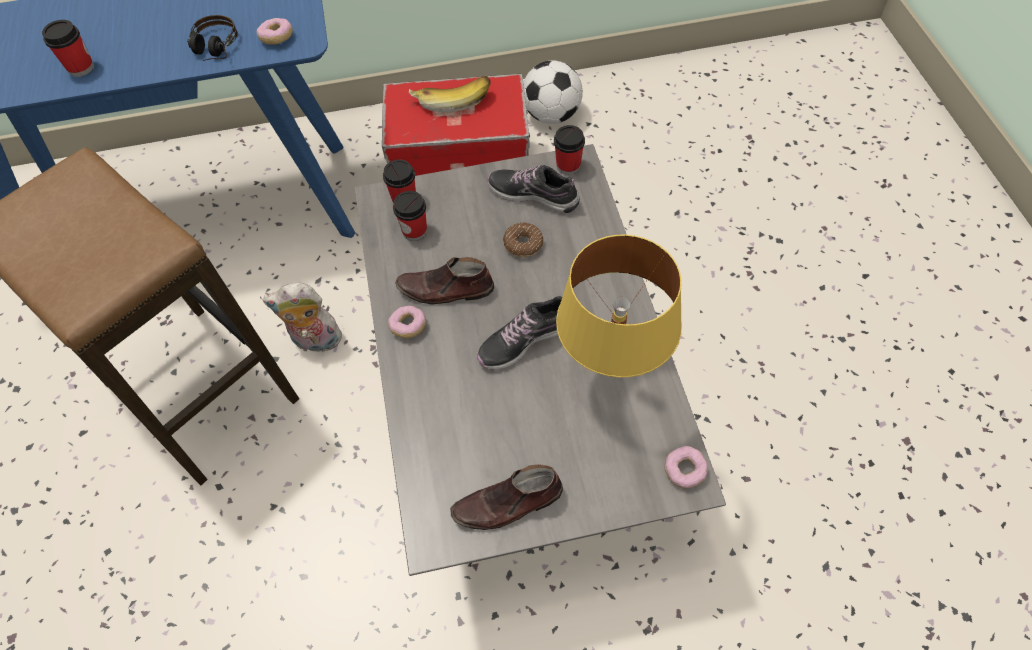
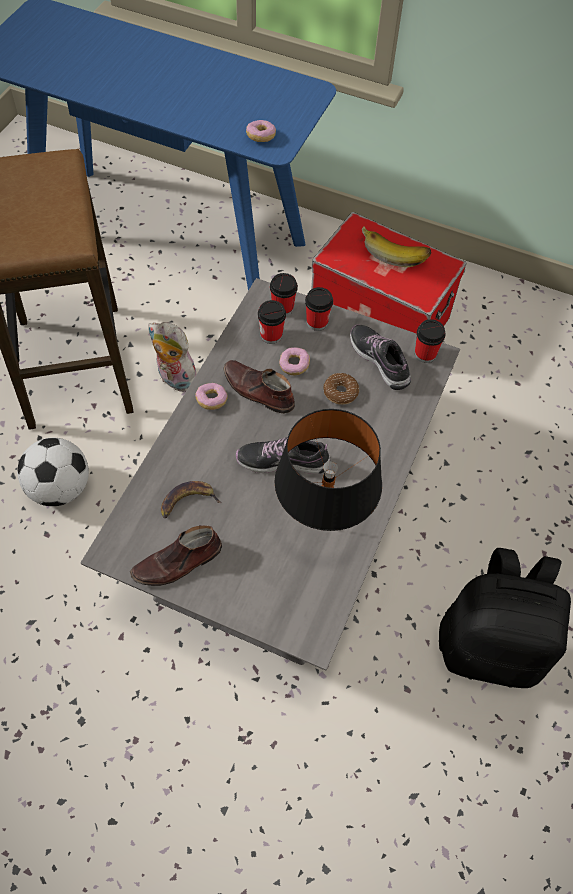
camera: 30 degrees right, 0 degrees up
(81, 68) = (118, 91): cup -> cup (317, 322)
(213, 52) = (210, 125): headphones -> none
(467, 438) = (187, 501): none -> banana
(508, 504) = (178, 563): brown shoe -> brown shoe turned 45 degrees counterclockwise
(551, 115) = (489, 312): football -> football (59, 489)
(612, 376) = (322, 527): yellow table lamp -> black table lamp
(684, 471) = (316, 626): donut -> donut (294, 365)
(780, 394) = (490, 647): none -> black backpack

